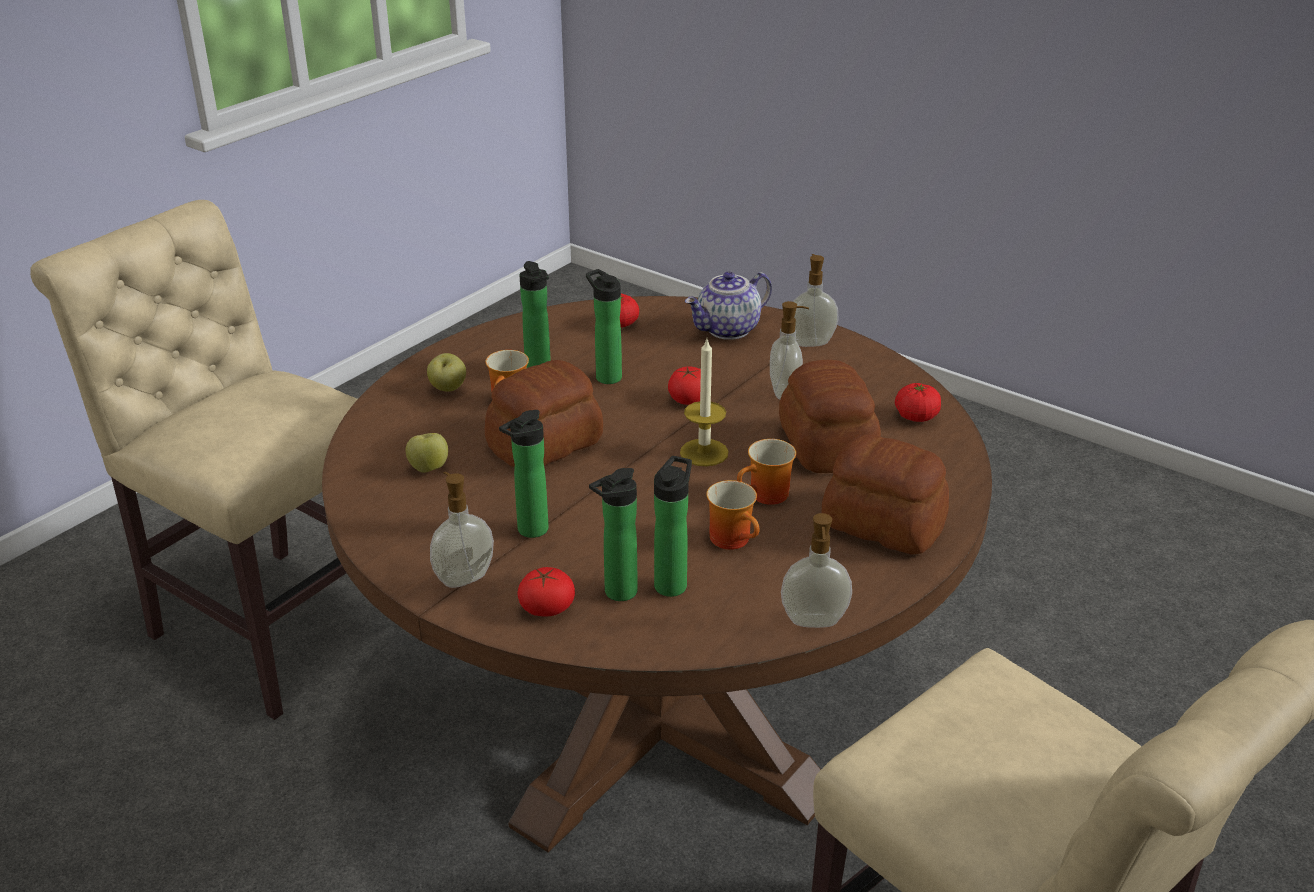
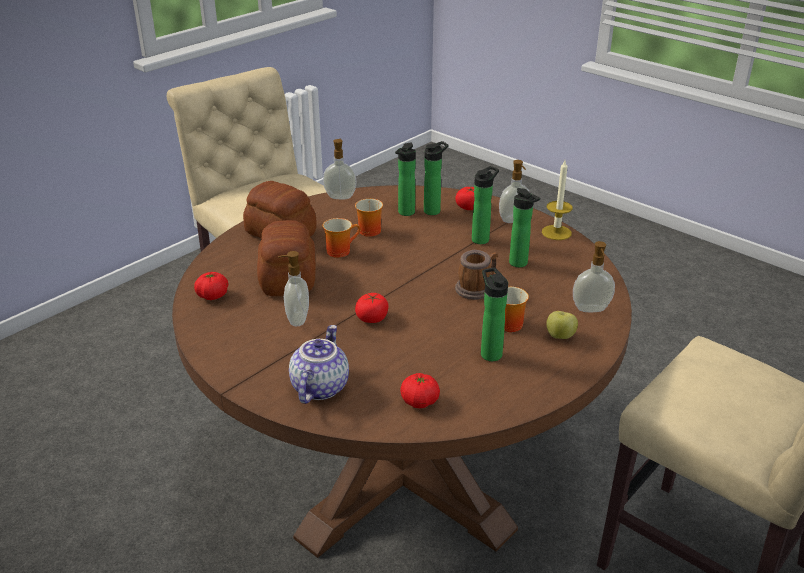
camera: 175 degrees left, 0 degrees up
(429, 468) = (553, 276): apple -> none
(547, 445) = (477, 288): bread -> mug
(606, 376) = (434, 342): bottle -> bottle (520, 264)
(704, 452) = (371, 278): candle -> candle (556, 232)
(728, 330) = (318, 387): teapot -> teapot turned 45 degrees counterclockwise
(810, 342) = (251, 368): soap dispenser -> soap dispenser (591, 309)

